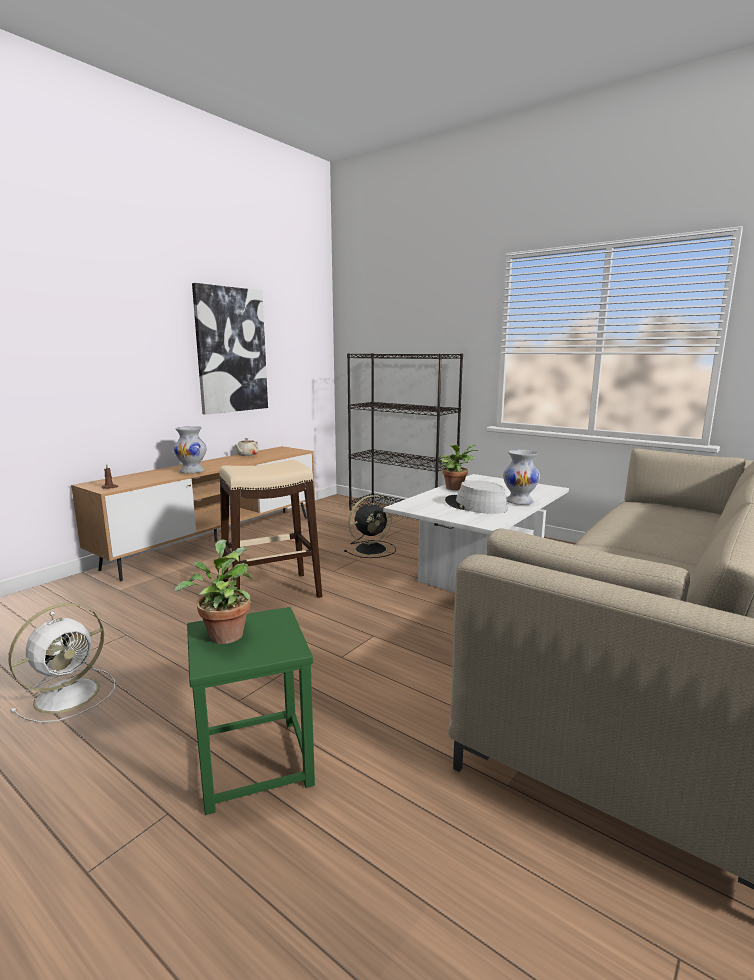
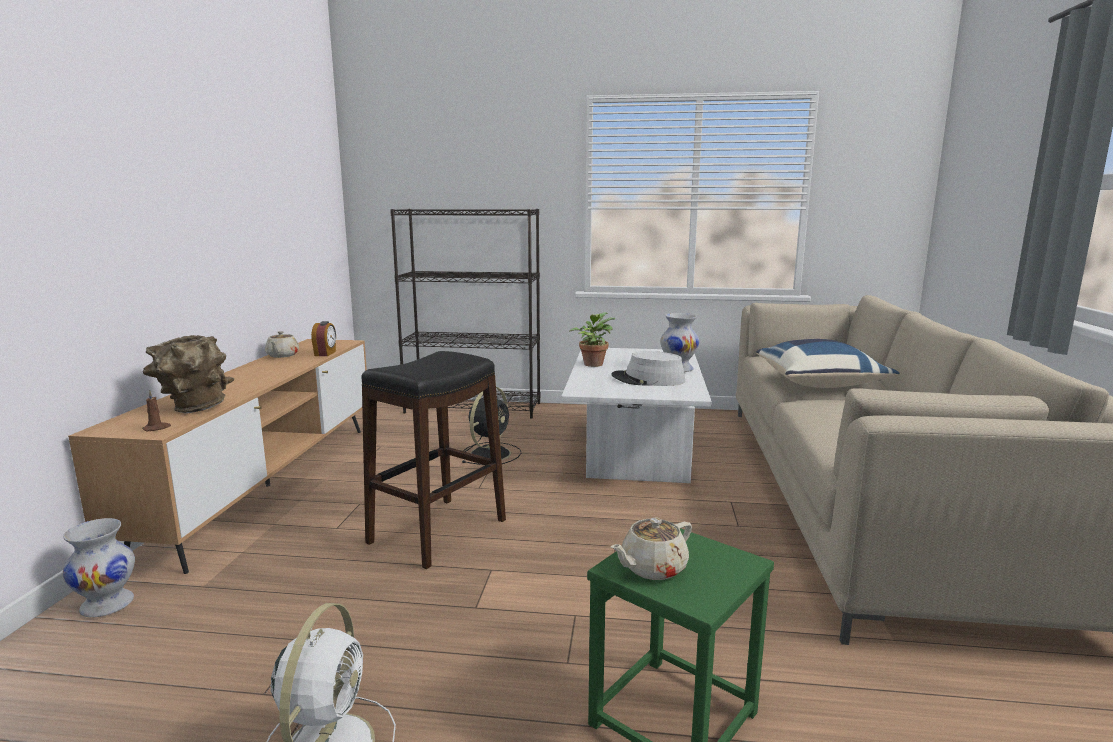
camera: 30 degrees left, 0 degrees up
(144, 480) = (194, 409): none -> brown vase
(191, 471) = (245, 387): white vase -> white vase (106, 605)
(224, 633) = (652, 568): potted plant -> beige teapot
(231, 350) = (246, 206): picture -> none
(272, 592) = (438, 531): beige stool -> black stool
(273, 456) = (325, 353): none -> alarm clock
(639, 534) = (819, 384): none -> blue pillow

